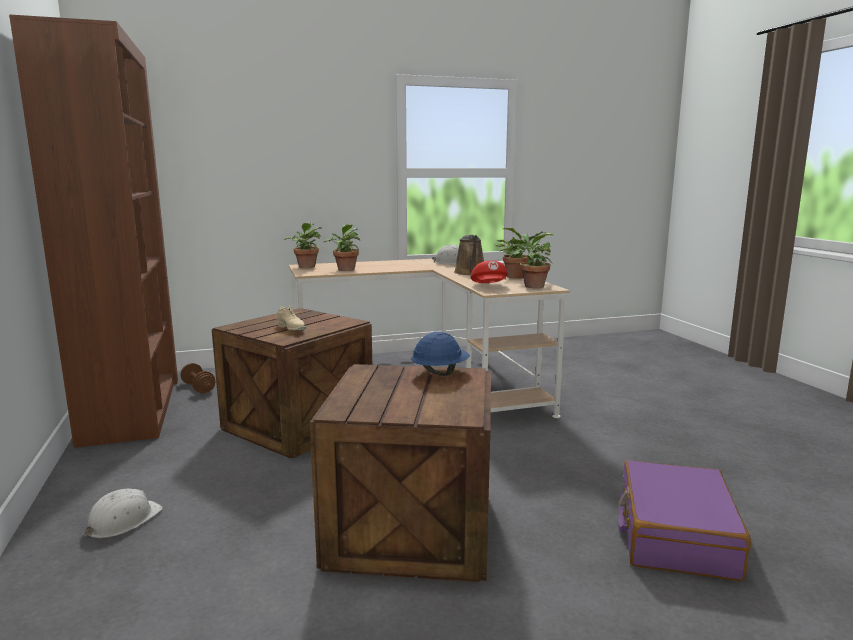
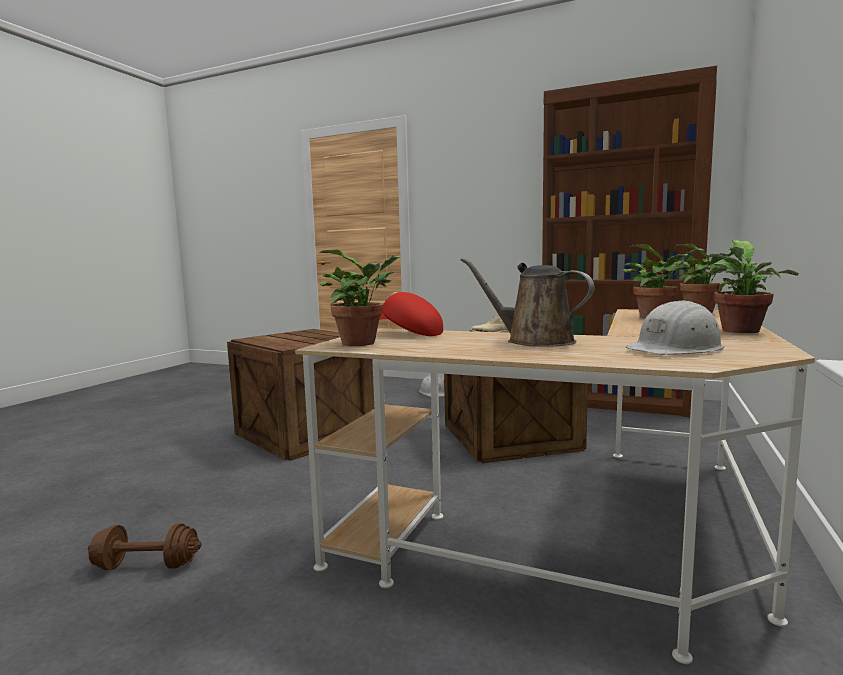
camera: 130 degrees right, 5 degrees down
(198, 388) = (661, 421): brown dumbbell -> brown dumbbell (147, 565)
(440, 372) = (305, 344): blue hard hat -> none
(518, 277) = (444, 350): potted plant -> potted plant (741, 331)
(675, 535) = (113, 494): purple suitcase -> none

